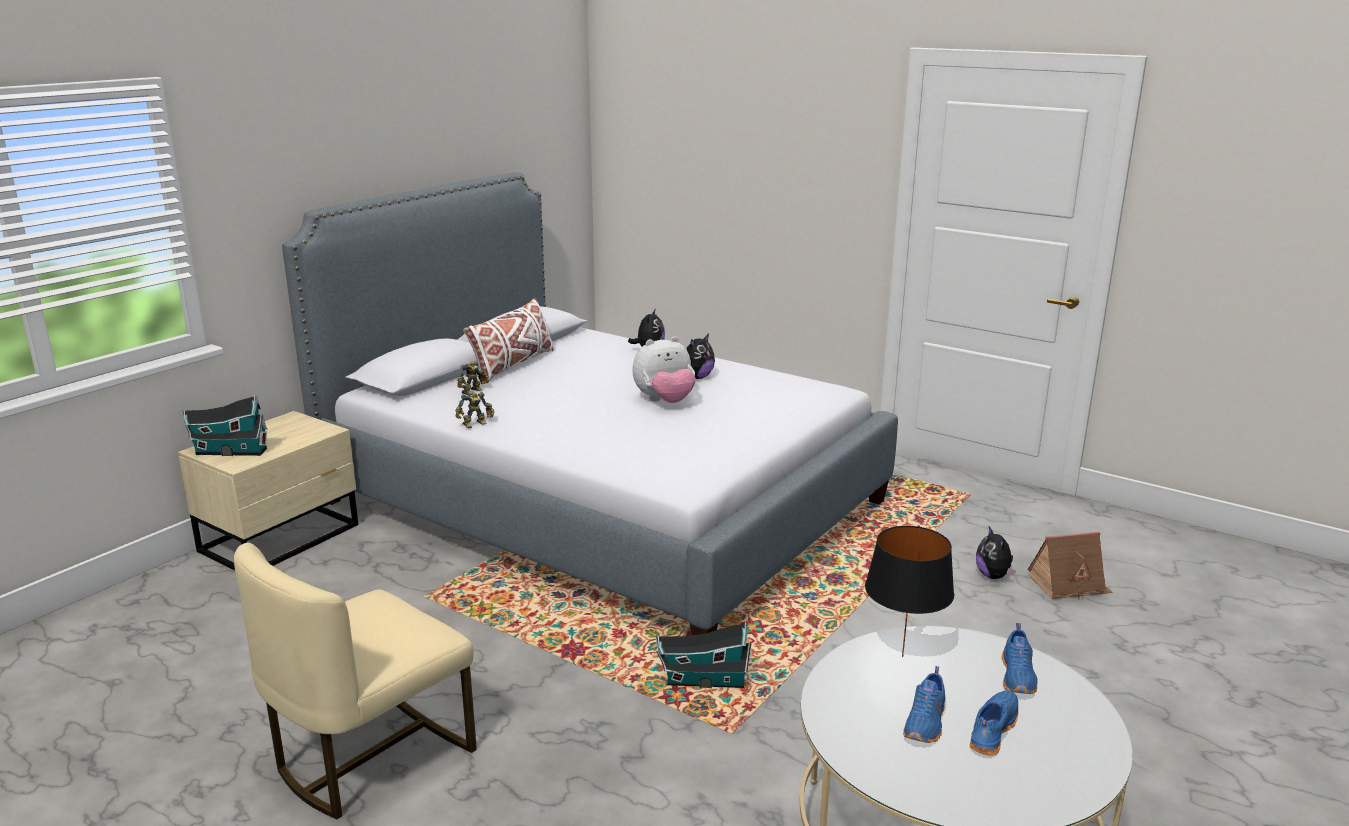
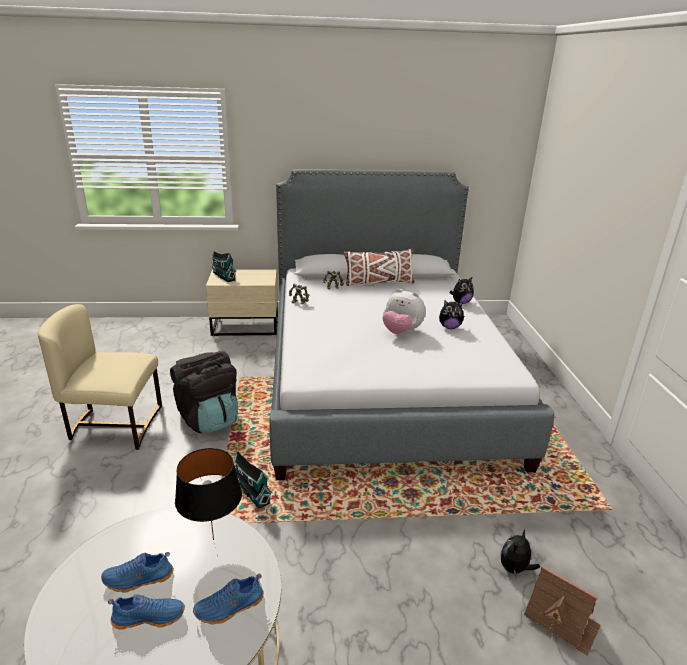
camera: 50 degrees right, 5 degrees up
(490, 660) = (208, 418): none -> black backpack

